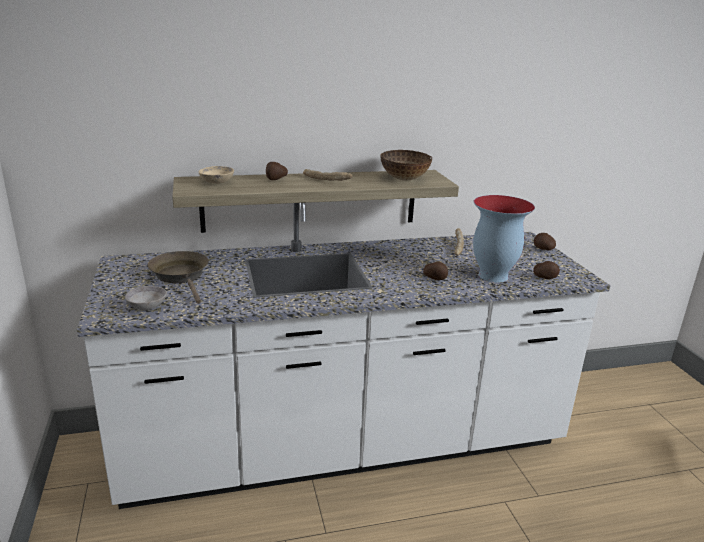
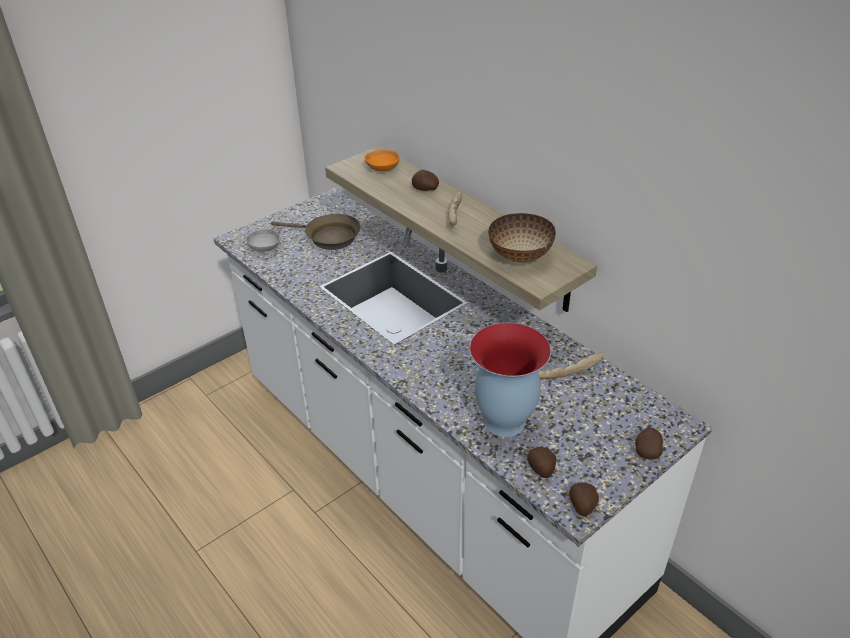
camera: 65 degrees right, 15 degrees up
(181, 276) = (328, 237): brown frying pan -> brown frying pan turned 75 degrees clockwise
(217, 182) = (382, 168): beige bowl -> orange bowl
(435, 279) = (454, 379): potato -> potato (582, 506)

